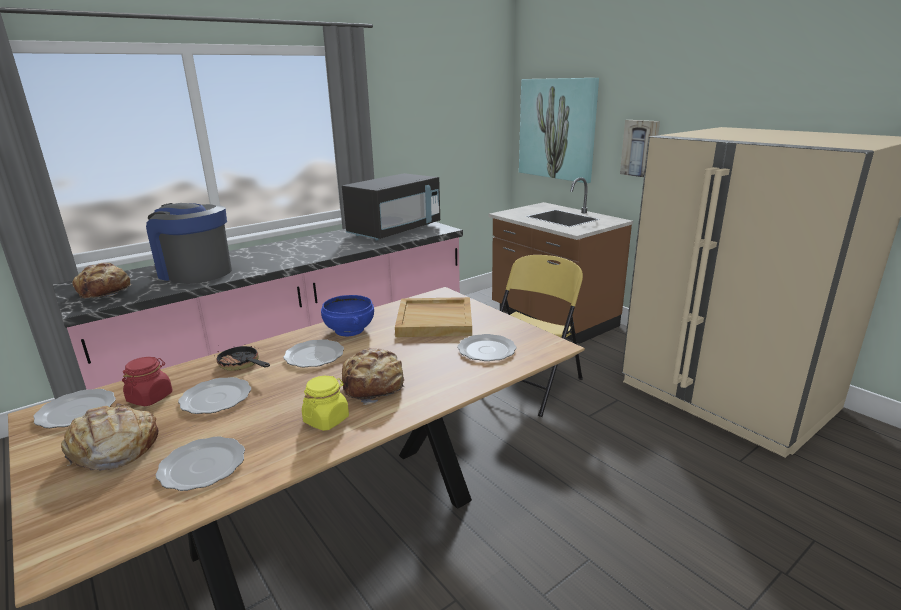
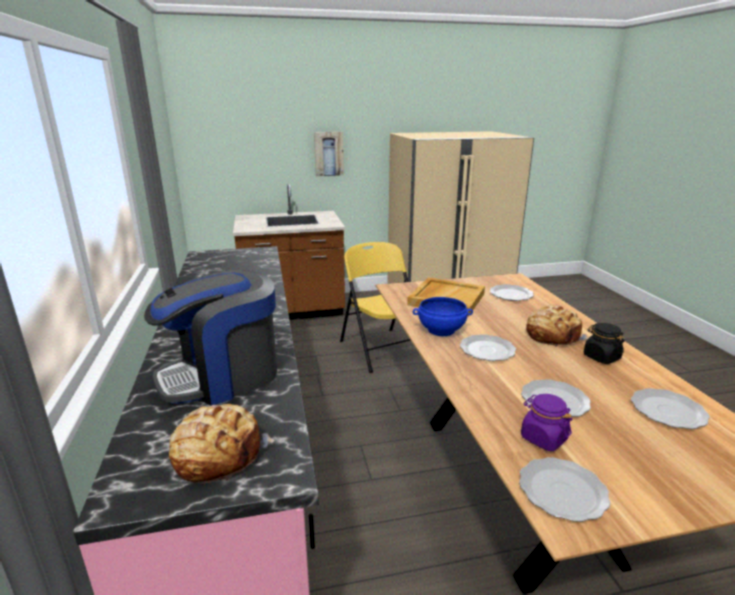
camera: 65 degrees left, 0 degrees up
(113, 449) = (644, 458): bread -> none
(150, 397) = (543, 438): red jar -> purple jar
(242, 365) = (489, 384): frying pan -> none
(326, 420) = (601, 357): yellow jar -> black jar
(395, 231) = (233, 265): black microwave -> none
(557, 129) = (238, 145): picture -> none

